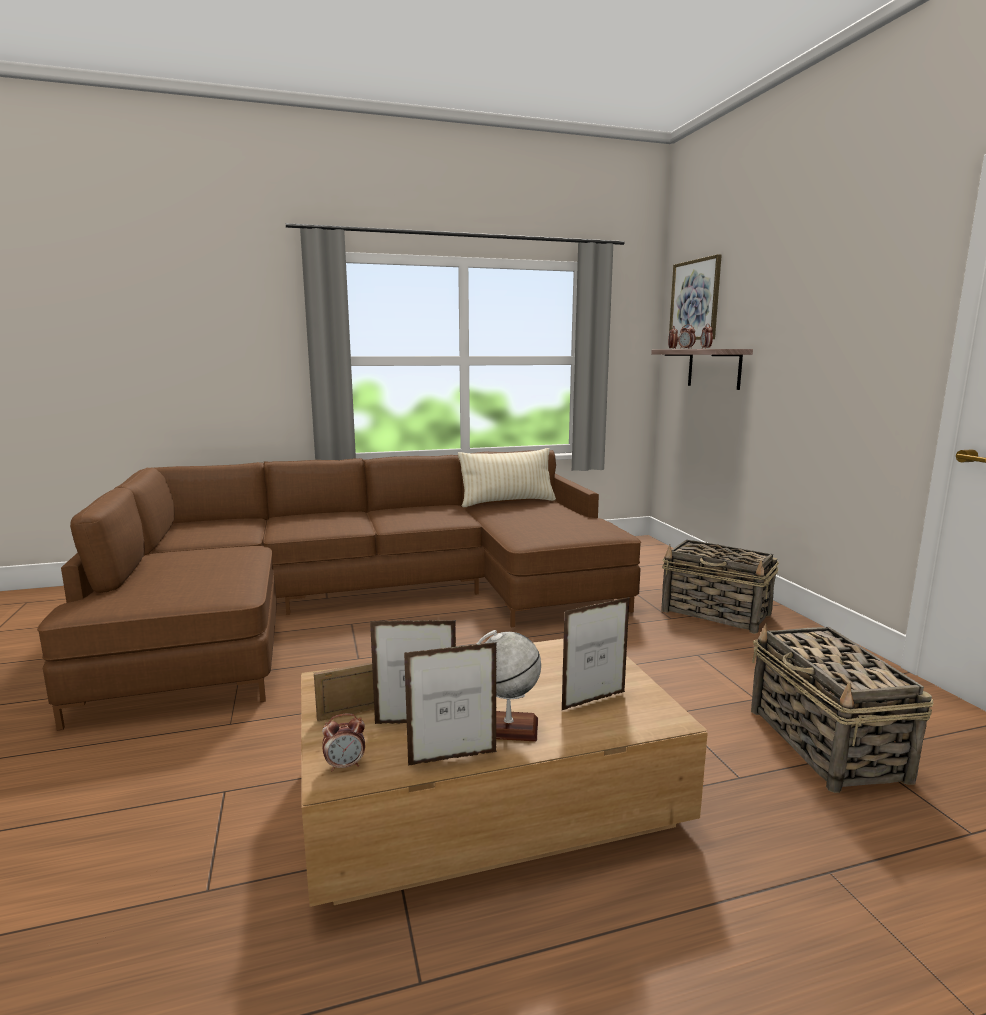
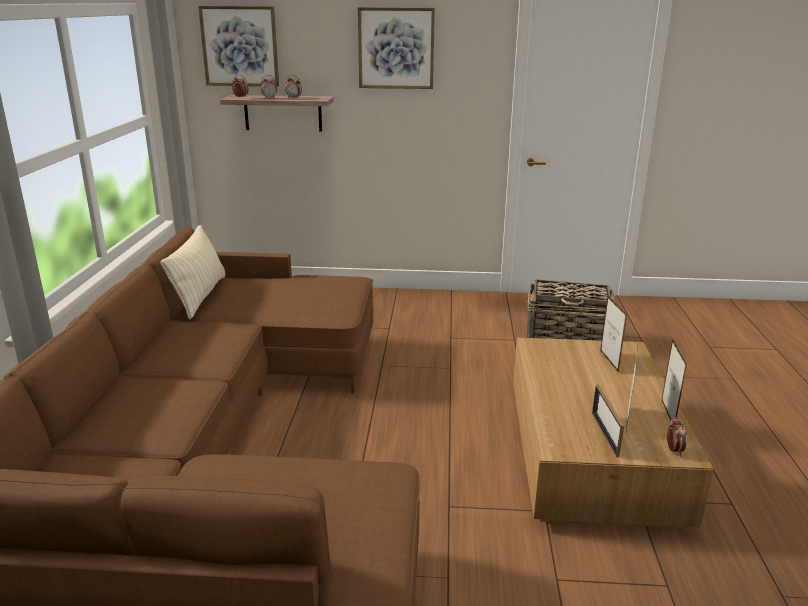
camera: 70 degrees left, 10 degrees up
(508, 728) = (636, 392): globe -> none
(716, 613) = (394, 311): basket -> none
(815, 284) = (396, 48): none -> picture

